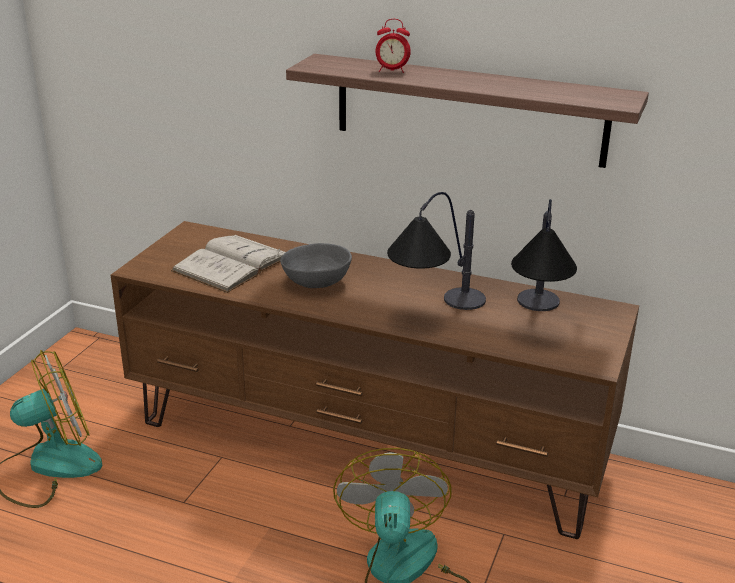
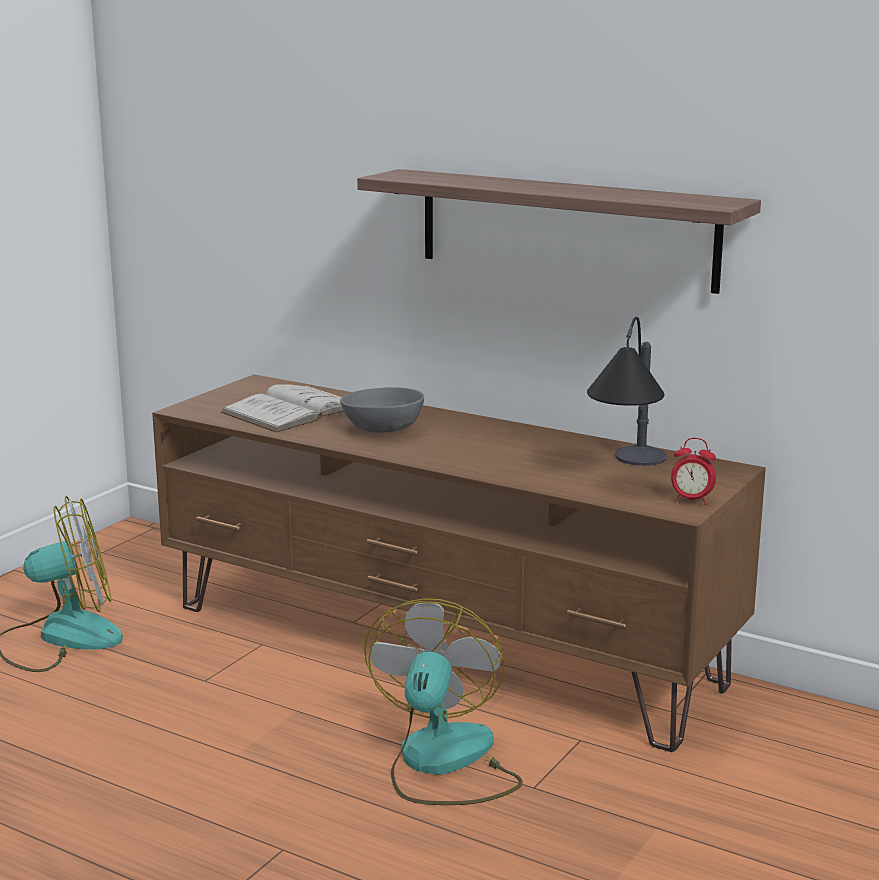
camera: 10 degrees right, 10 degrees down
(392, 71) = (475, 180): alarm clock -> alarm clock (691, 500)
(435, 314) = (509, 461): table lamp -> none

